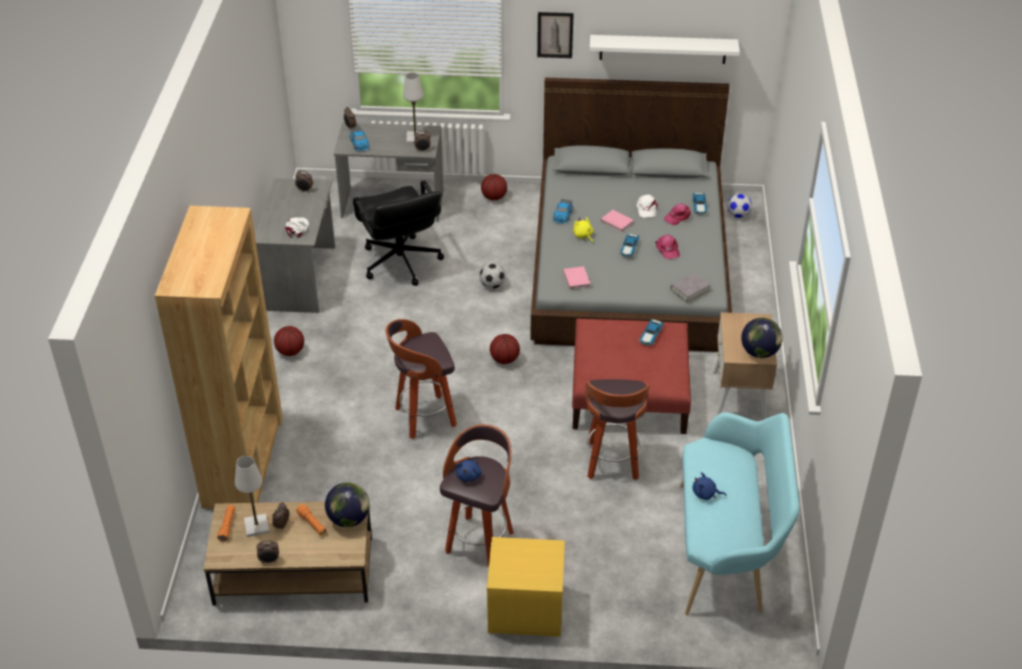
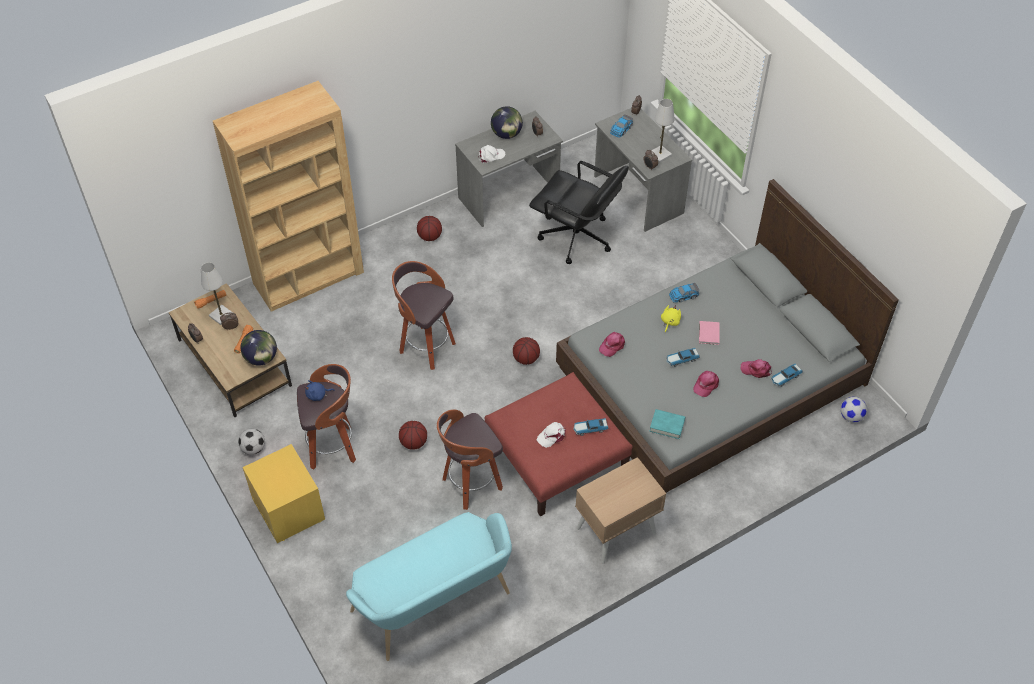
camera: 55 degrees right, 10 degrees up
(400, 263) = (576, 238): black office chair -> black office chair turned 90 degrees counterclockwise
(492, 285) = (602, 305): football -> football (253, 448)
(494, 197) = (707, 247): basketball -> basketball (414, 443)
(555, 35) = (790, 148): picture -> none
(577, 278) = (612, 345): pink book -> pink cap
(646, 209) = (746, 344): white cap -> white cap (552, 436)
(663, 49) = (860, 226): white shelf -> none
(690, 290) = (667, 425): grey book -> turquoise book
(705, 494) = (420, 551): blue plush toy -> none
(759, 352) = (609, 508): globe -> globe (506, 134)

